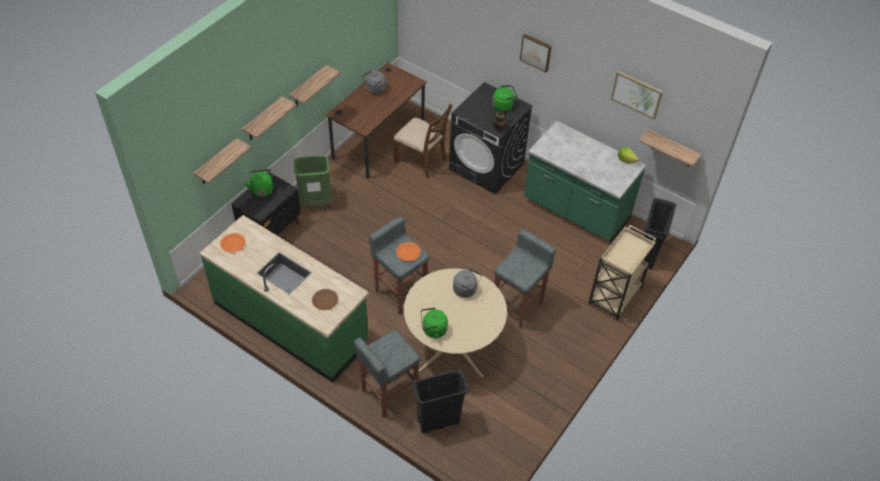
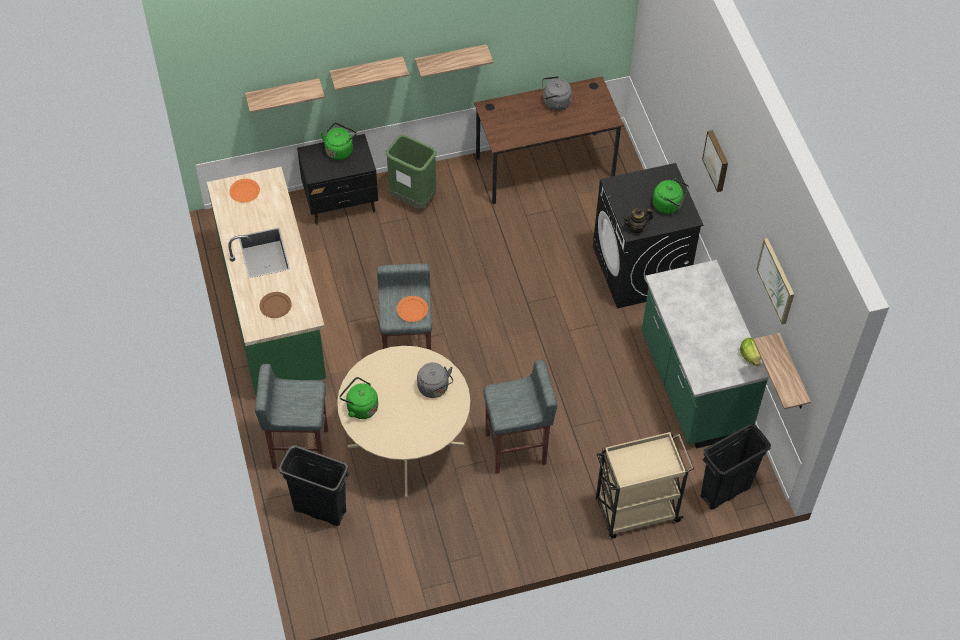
camera: 40 degrees right, 5 degrees up
(421, 160) = (572, 218): brown chair -> none

